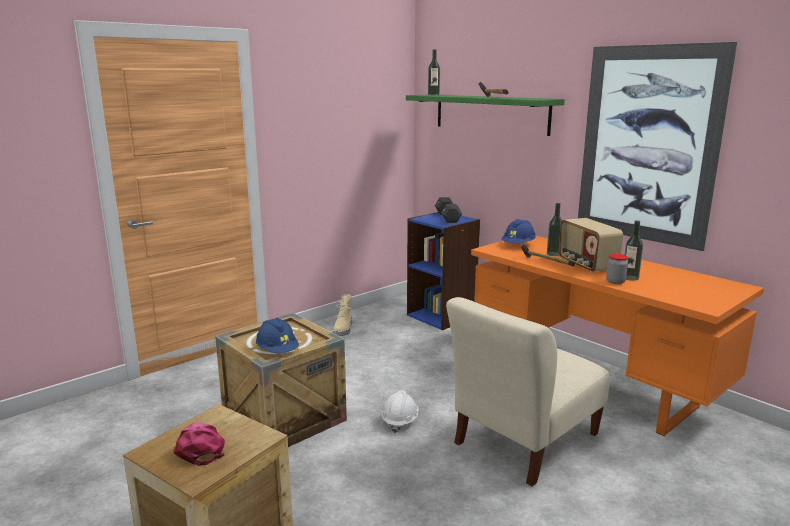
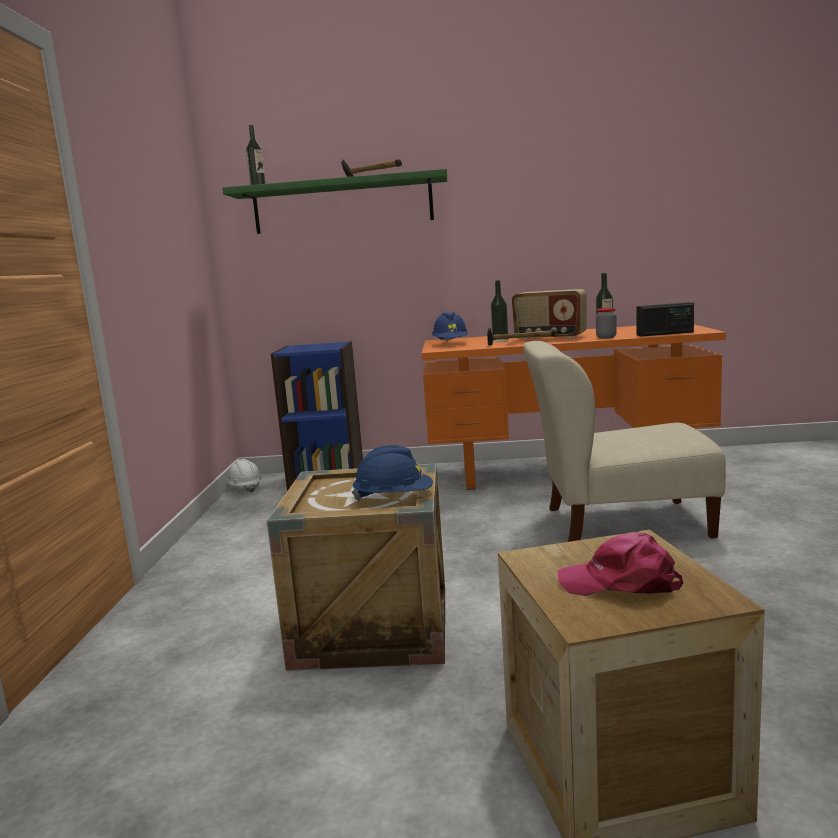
camera: 45 degrees left, 5 degrees down
(343, 330) = (241, 530): beige boot -> none
(400, 421) = (496, 562): white hard hat -> white hard hat (245, 488)
(447, 217) = (314, 346): black dumbbell -> none
(523, 442) = (619, 524): beige chair -> beige chair turned 90 degrees clockwise
(647, 145) = (551, 211): picture -> none
(667, 297) = (665, 334): none -> radio

